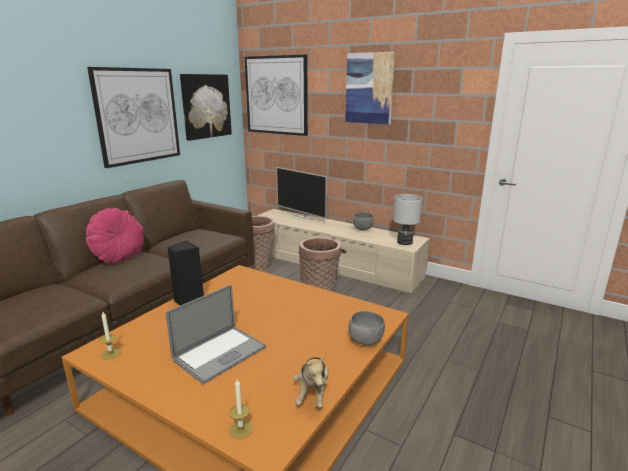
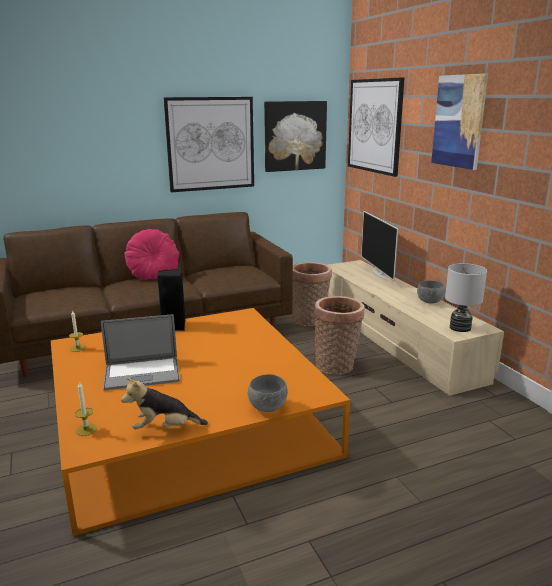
camera: 35 degrees right, 0 degrees up
(312, 393) = (165, 428): plush toy -> plush toy turned 45 degrees clockwise

